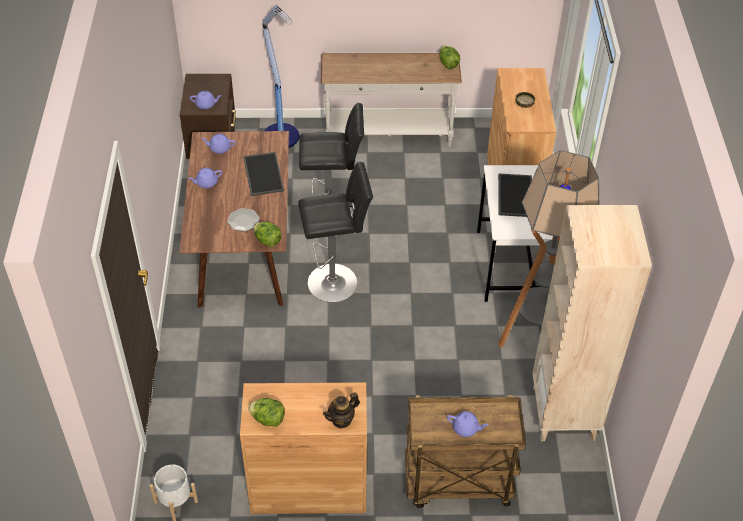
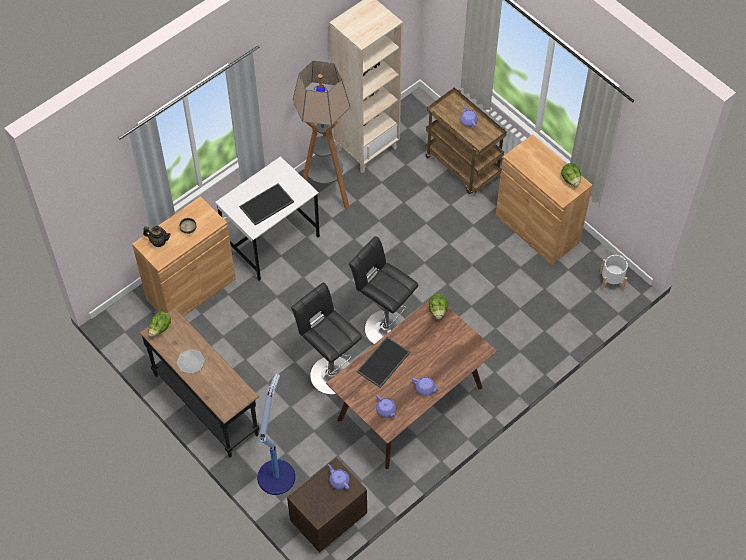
camera: 130 degrees left, 10 degrees up
(243, 220) = (435, 338): plate -> plate (190, 362)
(341, 420) = (536, 149): teapot -> teapot (158, 241)
(388, 135) = (207, 404): white console table -> black console table

